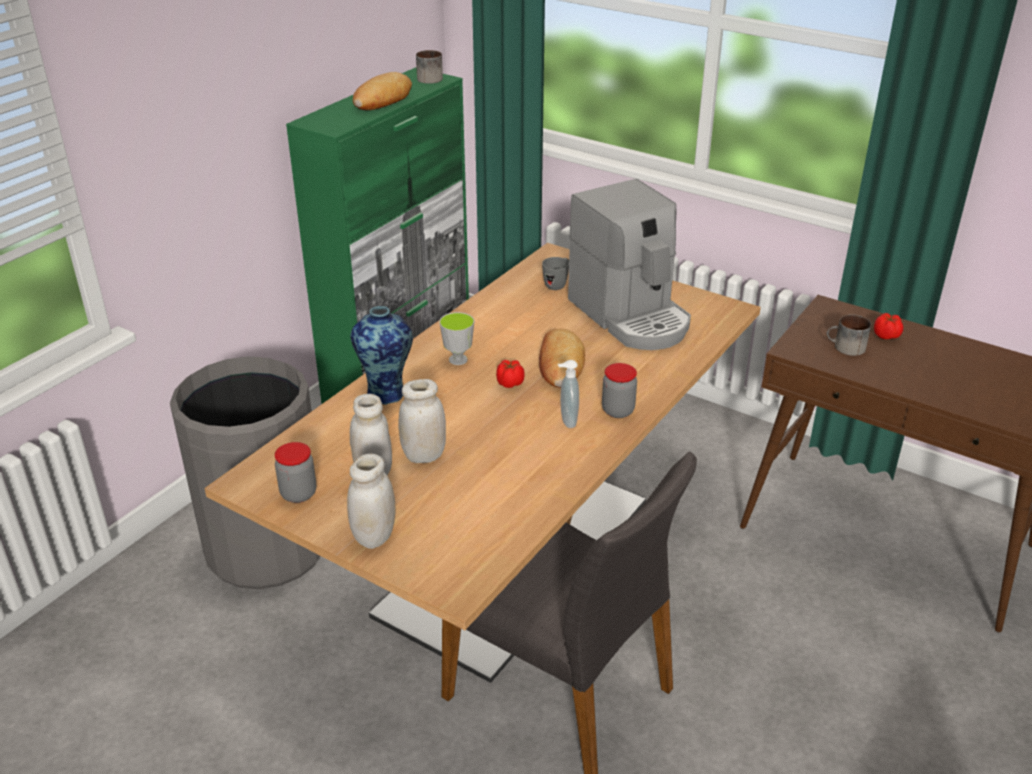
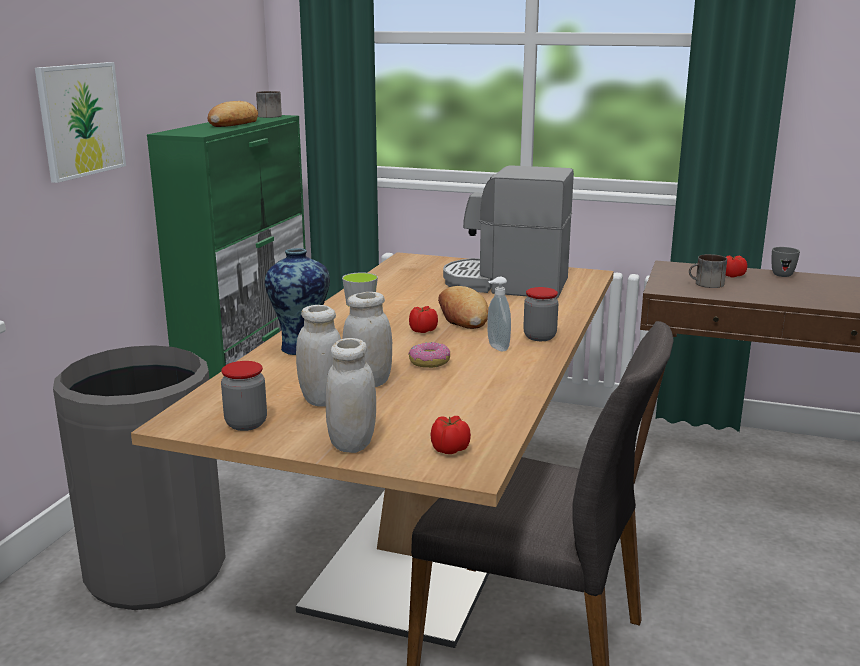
camera: 15 degrees left, 15 degrees down
(213, 127) = (80, 120): none -> picture
(452, 558) = (449, 449): none -> tomato
(493, 433) = (429, 362): none -> donut
(557, 285) = (424, 273): grey mug -> grey mug (782, 274)
(631, 316) = (506, 284): coffee machine -> coffee machine turned 150 degrees clockwise

